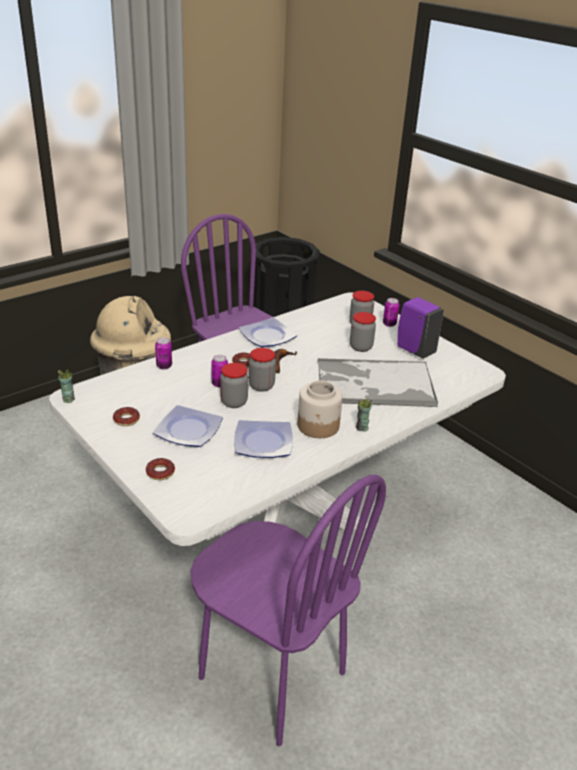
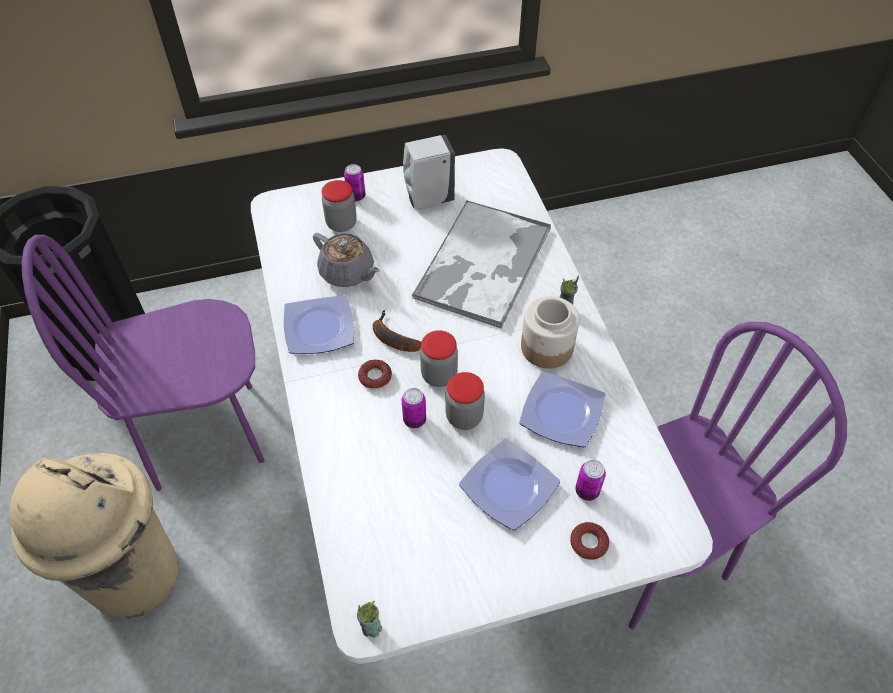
camera: 65 degrees left, 20 degrees up
(126, 419) = (456, 557): donut -> none
(164, 366) = (337, 475): can -> can (587, 491)
(320, 336) = (348, 273): none -> grey teapot
(361, 347) = (396, 244): jar -> none
(414, 350) = (427, 199): purple soap dispenser -> white soap dispenser

